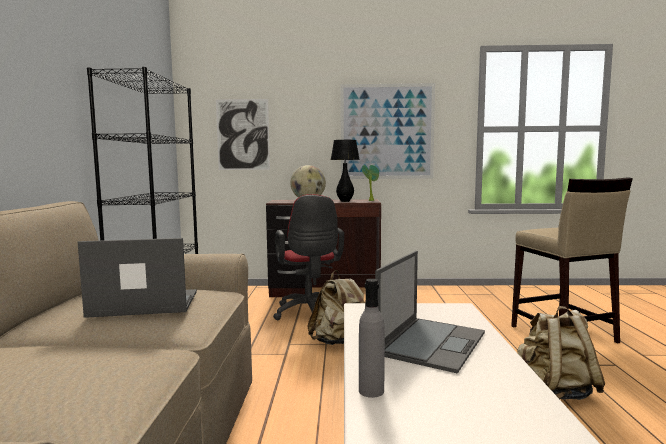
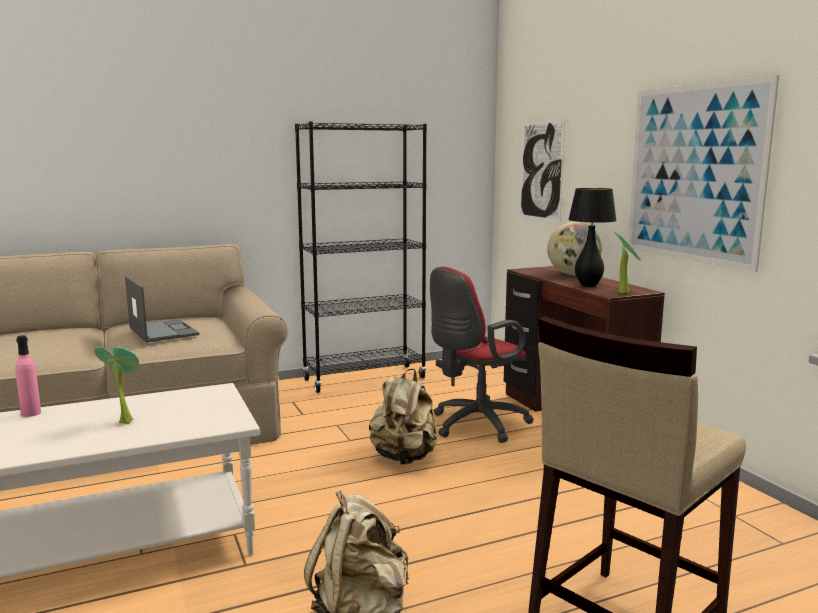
camera: 65 degrees right, 5 degrees up
(371, 391) = (31, 413): grey bottle -> pink bottle
(432, 343) = (125, 421): laptop -> potted plant

